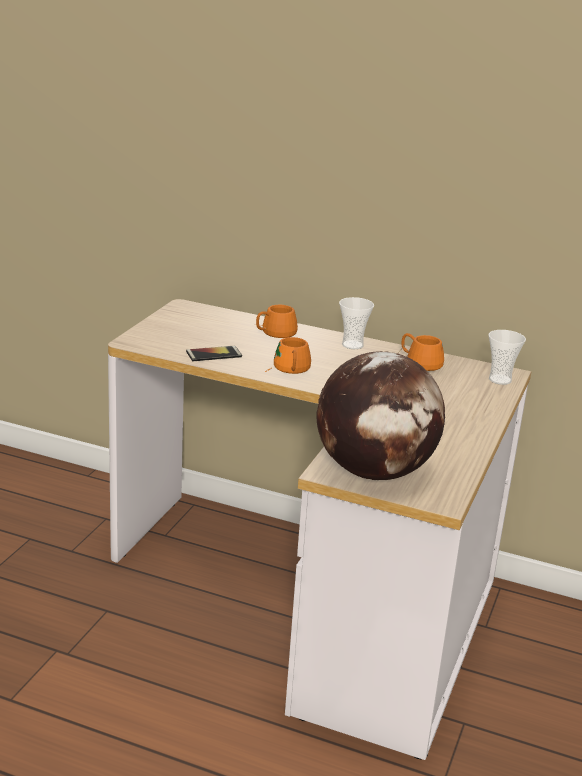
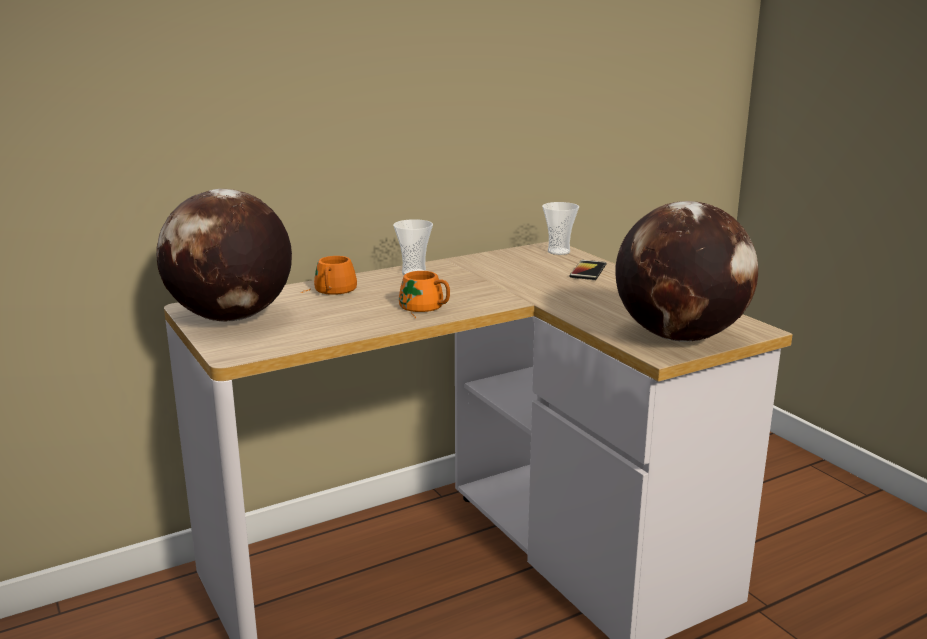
camera: 50 degrees left, 5 degrees down
(183, 322) = (231, 318): none -> globe
(214, 354) = (336, 327): phone -> phone (588, 271)
(422, 361) = (487, 262): orange mug -> none

